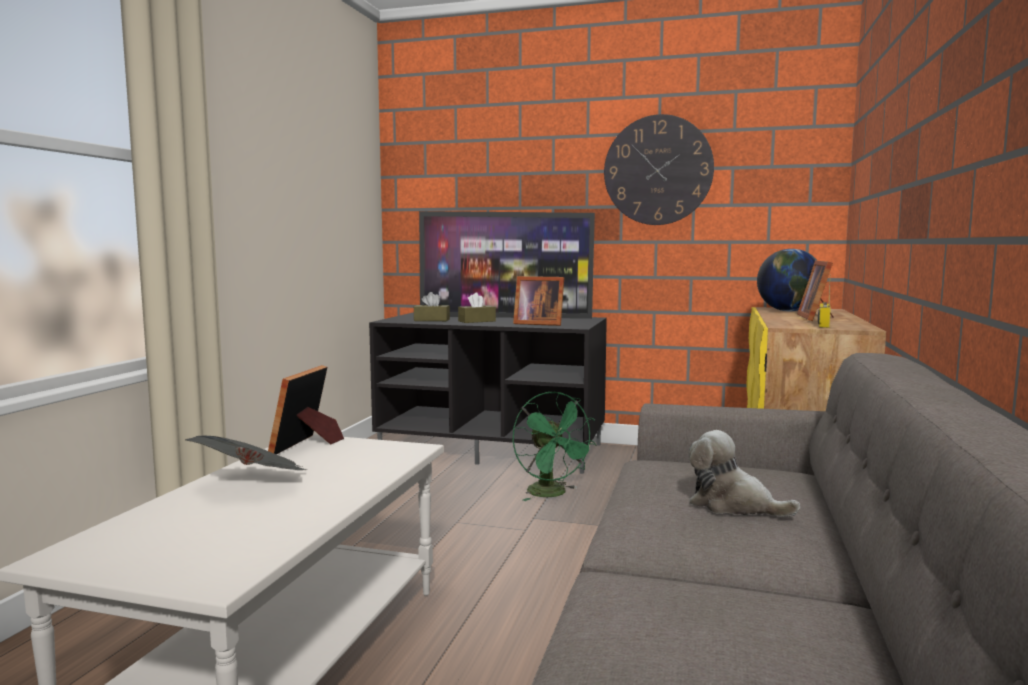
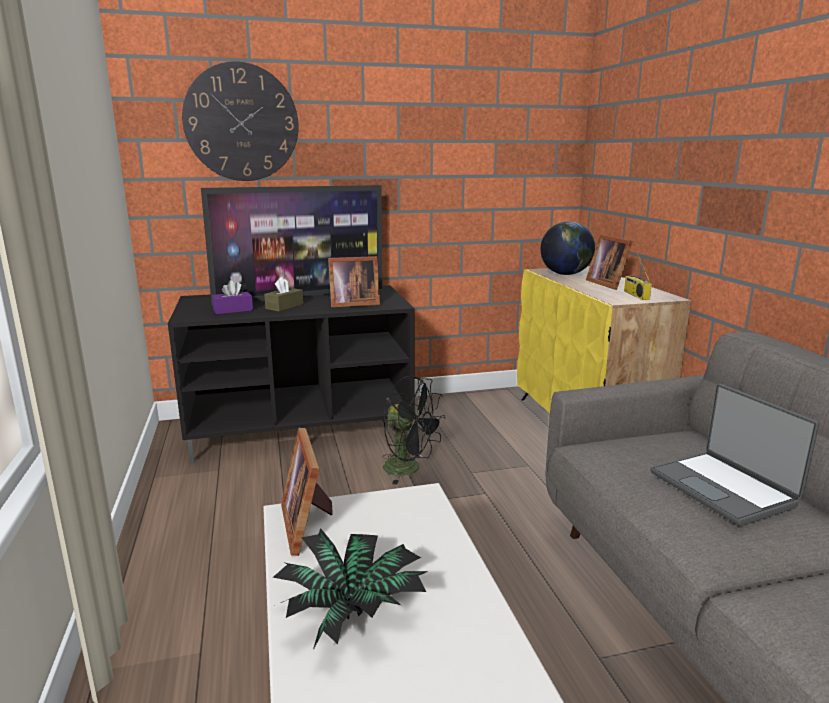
camera: 30 degrees left, 10 degrees up
(254, 484) = (353, 613): newspaper -> potted plant
(432, 320) = (233, 310): brown tissue box -> purple tissue box
(552, 494) = (409, 469): green fan -> black fan
(658, 170) = (433, 142): wall clock -> wall clock (241, 123)
(733, 505) = (723, 488): plush toy -> laptop

